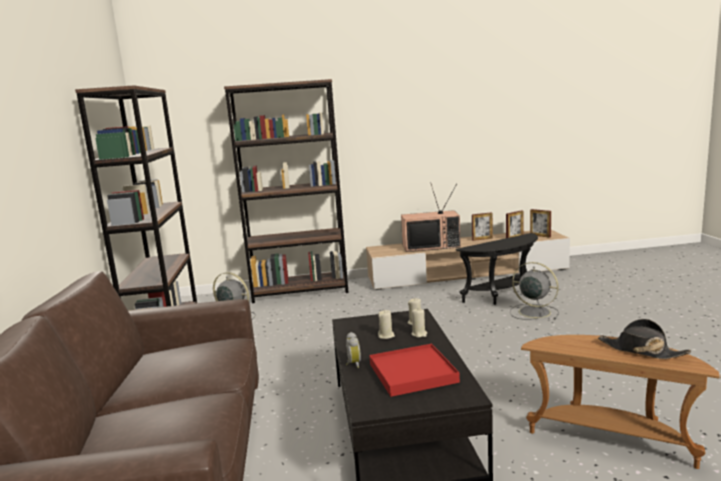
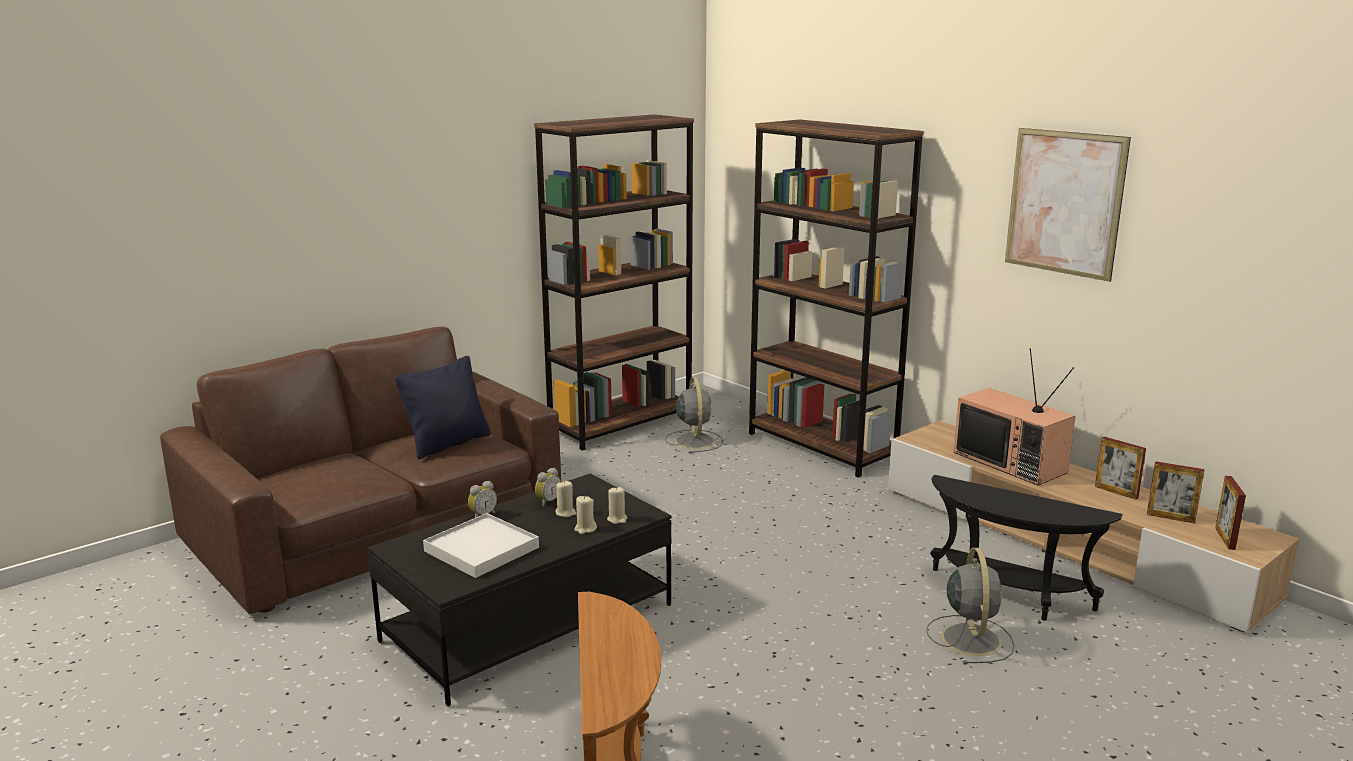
camera: 55 degrees right, 5 degrees up
(194, 358) = (448, 444): none -> black pillow
(360, 338) = (547, 501): none -> alarm clock
(412, 373) = (481, 549): red tray -> white tray
(418, 106) = (1064, 203): none -> picture
(641, 350) = (625, 671): black hat -> none

